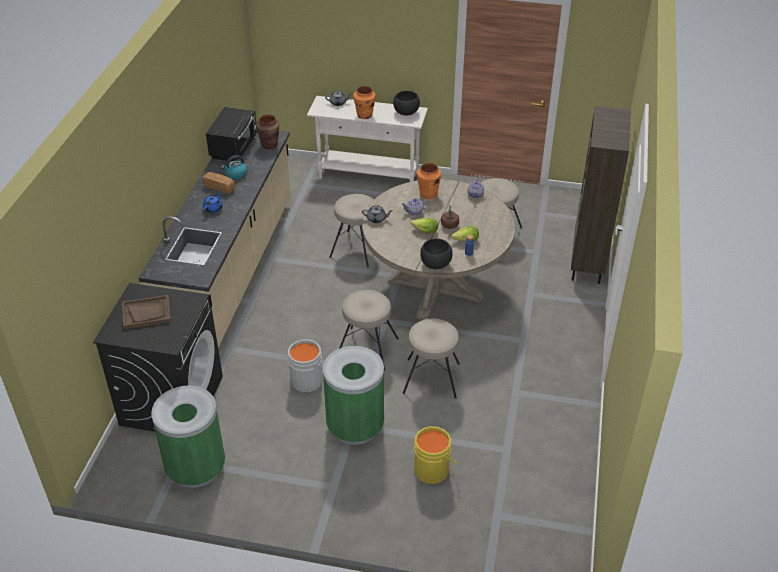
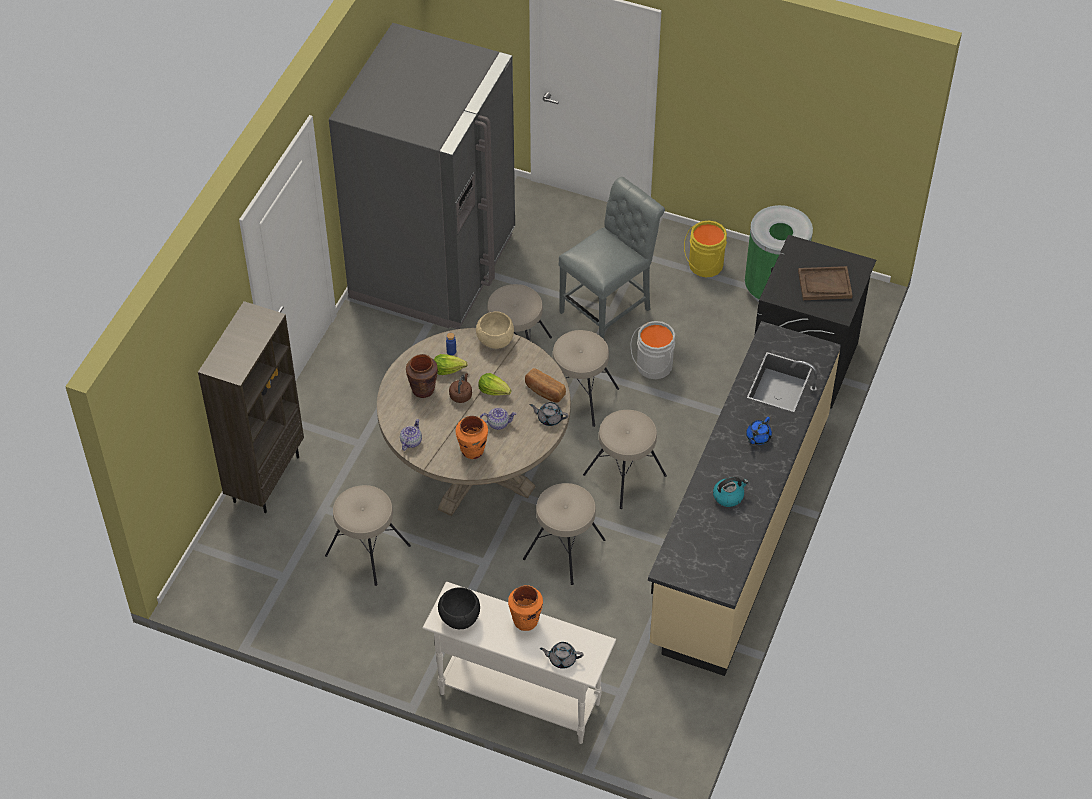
camera: 170 degrees left, 10 degrees up
(220, 187) = (750, 474): bread -> bread (544, 391)
(234, 148) = (730, 551): black microwave -> none
(269, 145) = (679, 549): brown vase -> brown vase (423, 389)
(320, 297) = (625, 475): none -> beige stool
(355, 427) = (609, 308): green trash can -> grey chair
(433, 469) = (540, 257): yellow bucket -> yellow bucket (704, 265)
(436, 264) = (495, 341): black bowl -> beige bowl
(534, 445) = (433, 266): none -> grey fridge

